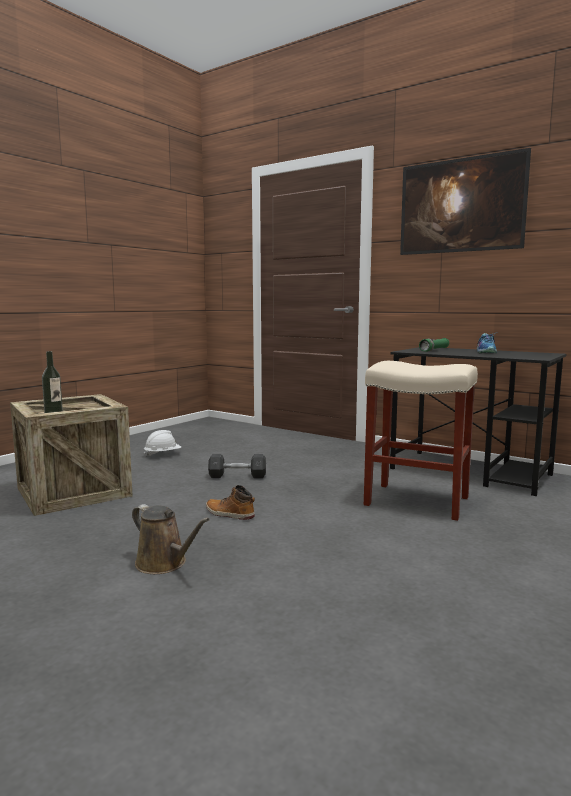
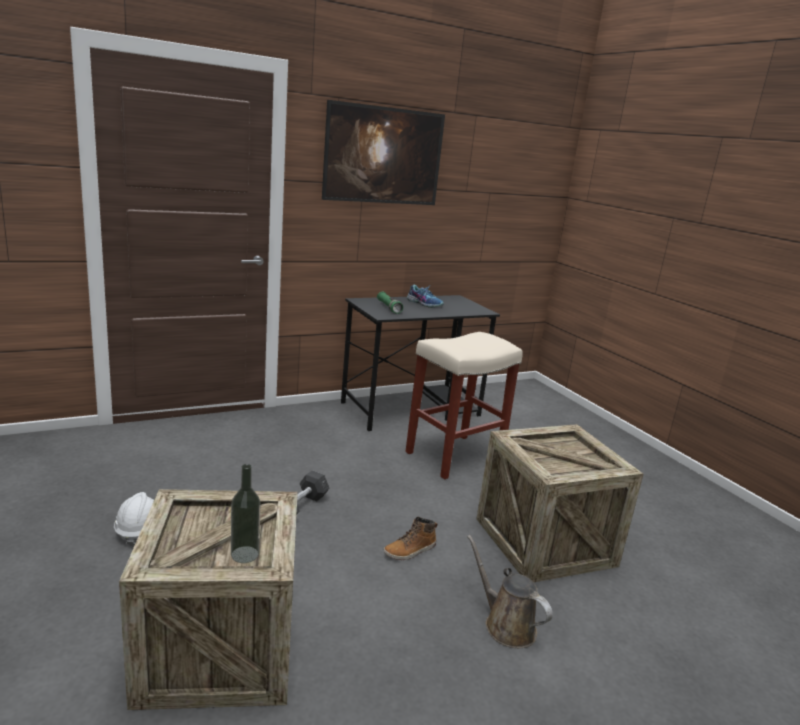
camera: 65 degrees left, 10 degrees up
(164, 564) = (506, 625): brown watering can -> brown watering can turned 105 degrees counterclockwise
(324, 562) = (544, 542): none -> crate

